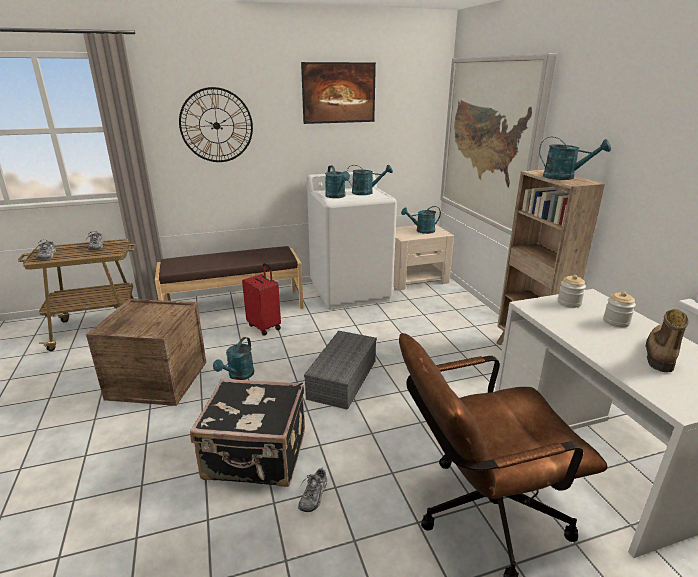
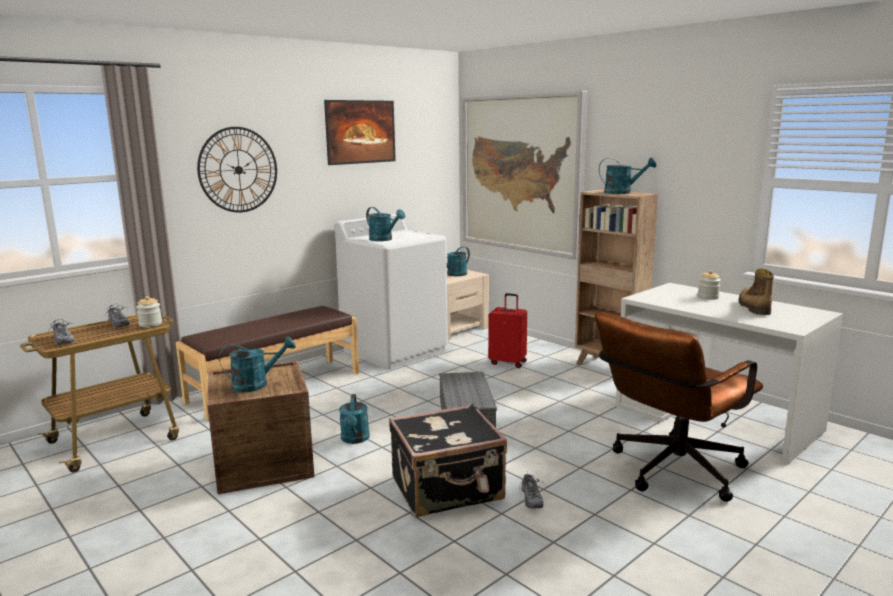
camera: 25 degrees left, 10 degrees down
(265, 327) = (334, 396): red suitcase -> red suitcase (508, 362)
(366, 193) = (408, 234): turquoise watering can -> turquoise watering can (256, 384)
(569, 303) = (664, 292): jar -> jar (150, 324)

